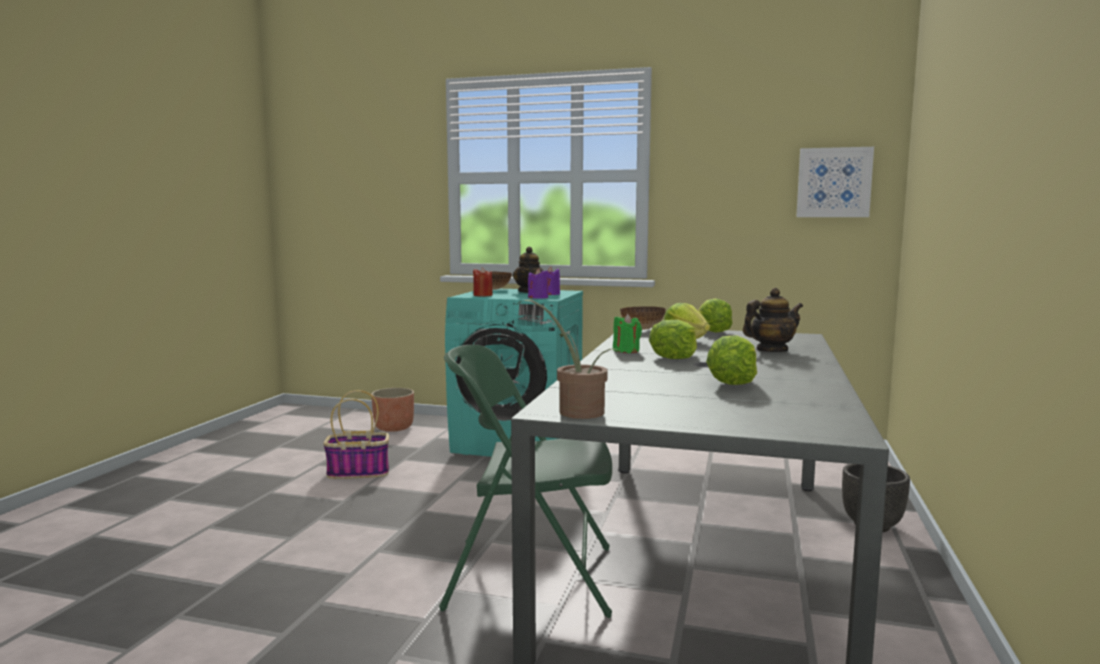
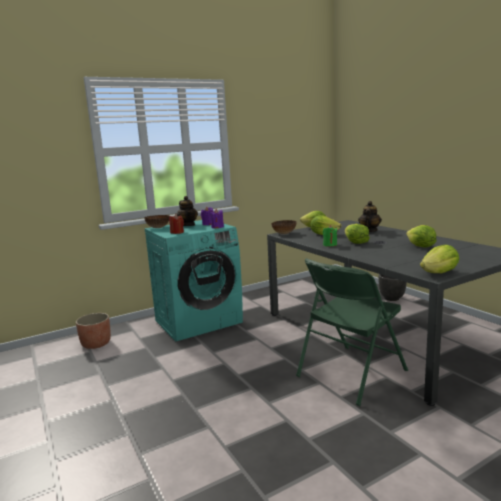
camera: 45 degrees left, 5 degrees up
(359, 472) = (147, 376): basket -> none
(575, 411) = (439, 273): potted plant -> lettuce
(834, 182) = (310, 145): picture -> none

